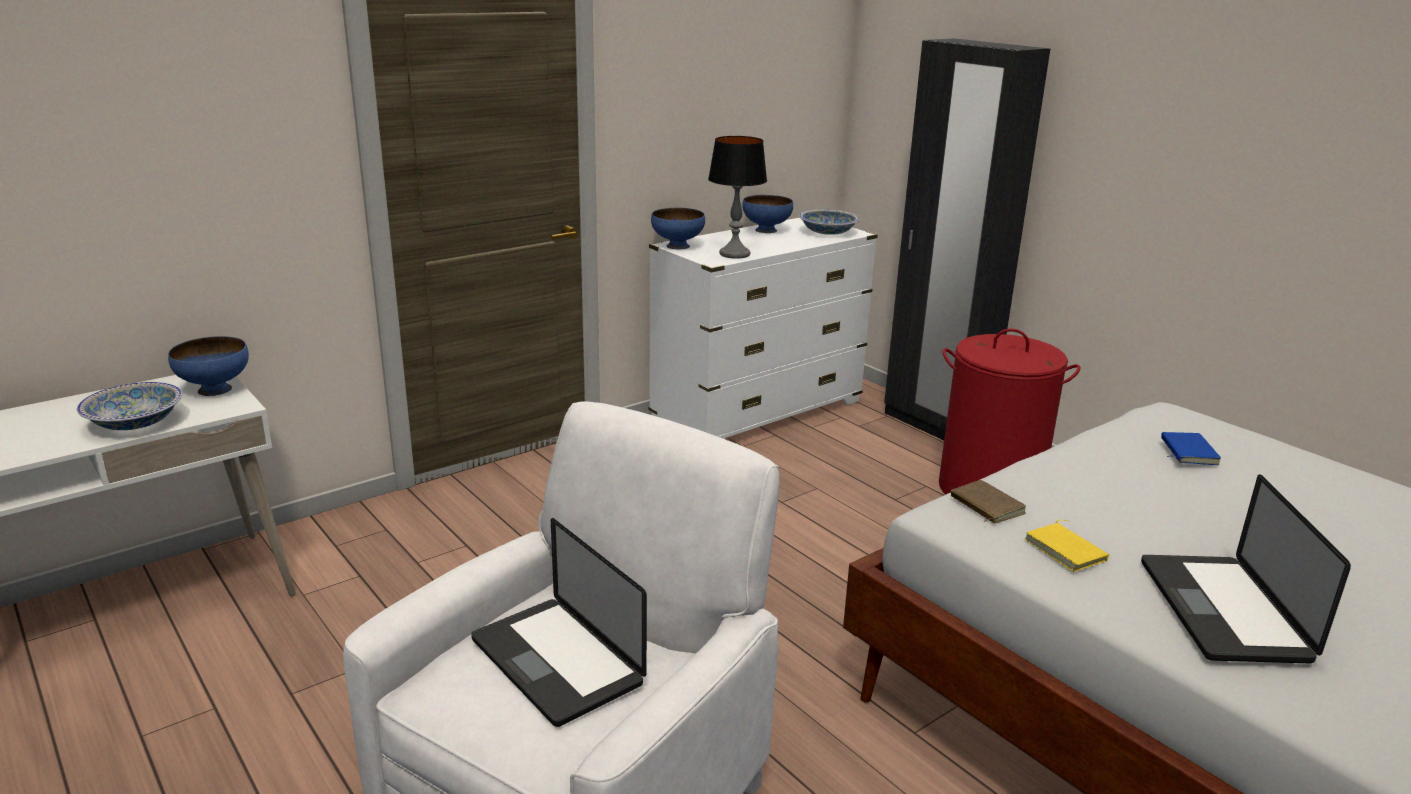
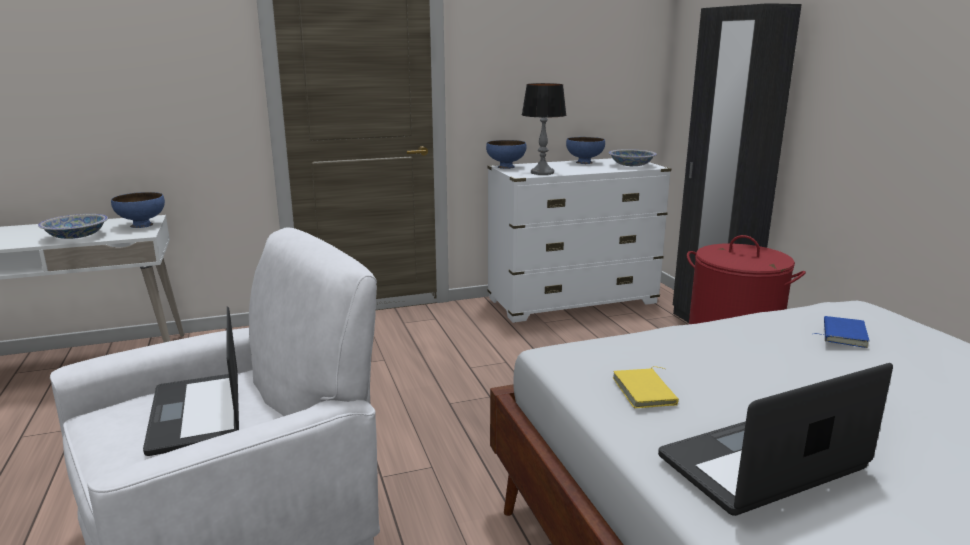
camera: 20 degrees right, 5 degrees down
(985, 506) = (603, 350): brown book -> none
(1222, 610) = (762, 463): laptop -> laptop turned 45 degrees clockwise

